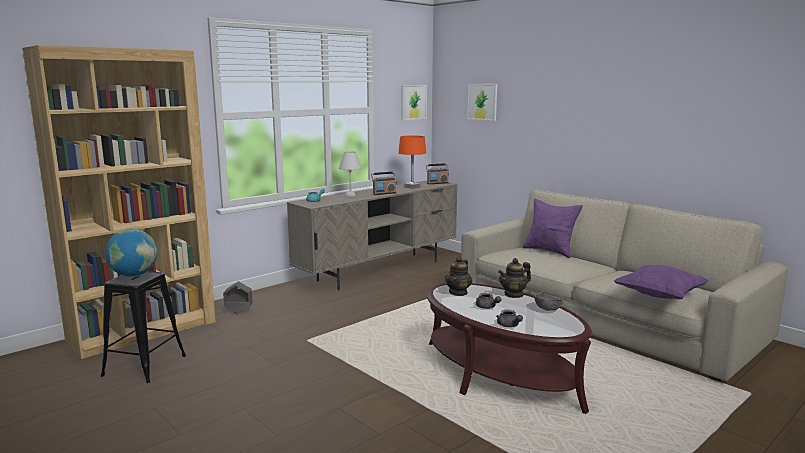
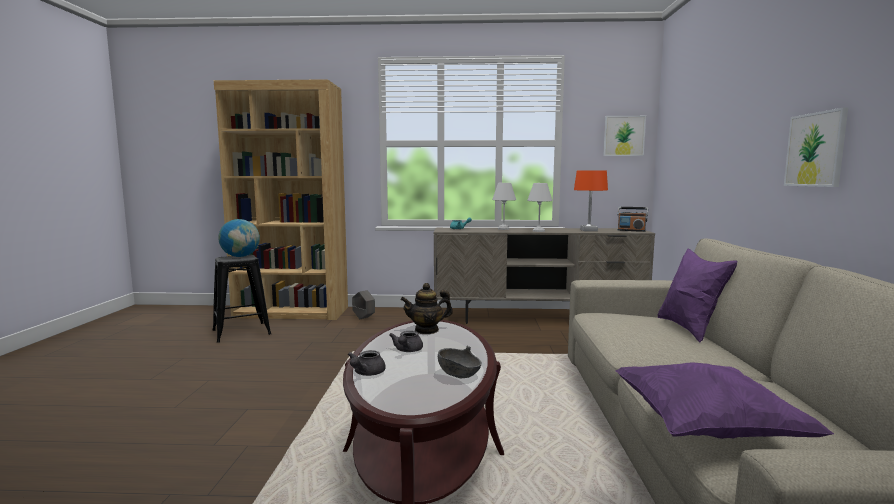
camera: 45 degrees right, 5 degrees down
(384, 193) = (539, 231): radio -> white table lamp
(482, 101) = (691, 126): picture -> picture (815, 149)
(514, 294) = (473, 349): teapot -> none

